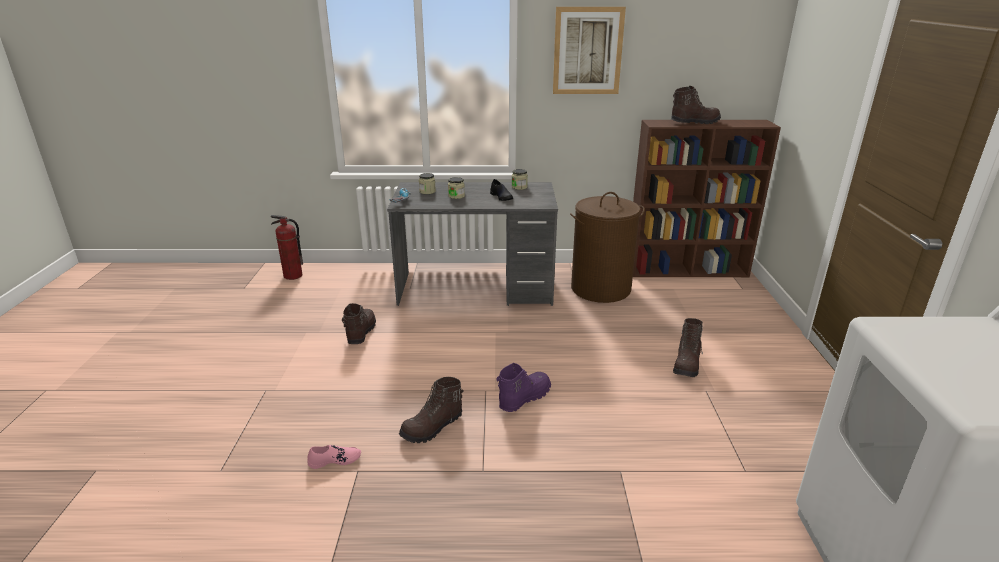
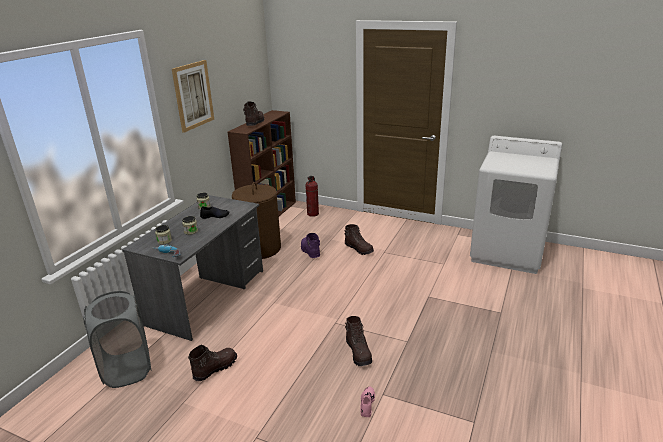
camera: 65 degrees left, 0 degrees up
(292, 276) = (56, 402): fire extinguisher -> fire extinguisher (313, 214)
(343, 289) = (127, 369): none -> grey laundry basket
(360, 333) = (215, 368): brown boot -> brown boot turned 105 degrees clockwise
(524, 398) = (352, 310): purple boot -> purple boot (310, 251)

